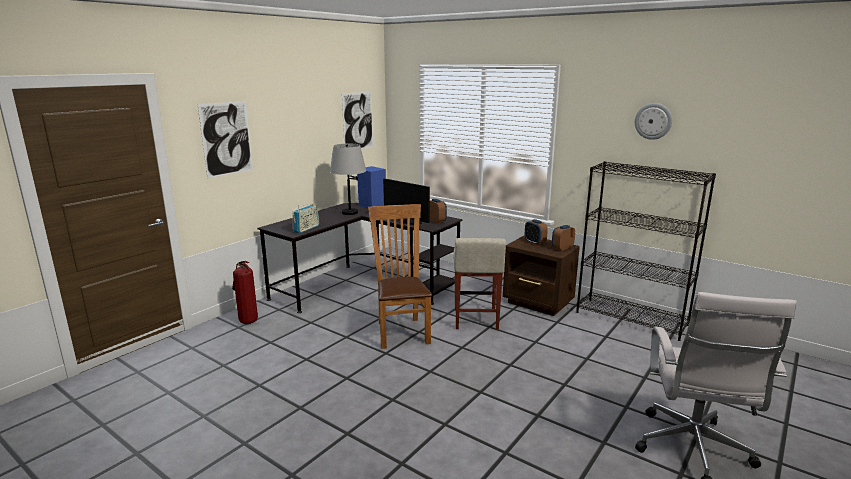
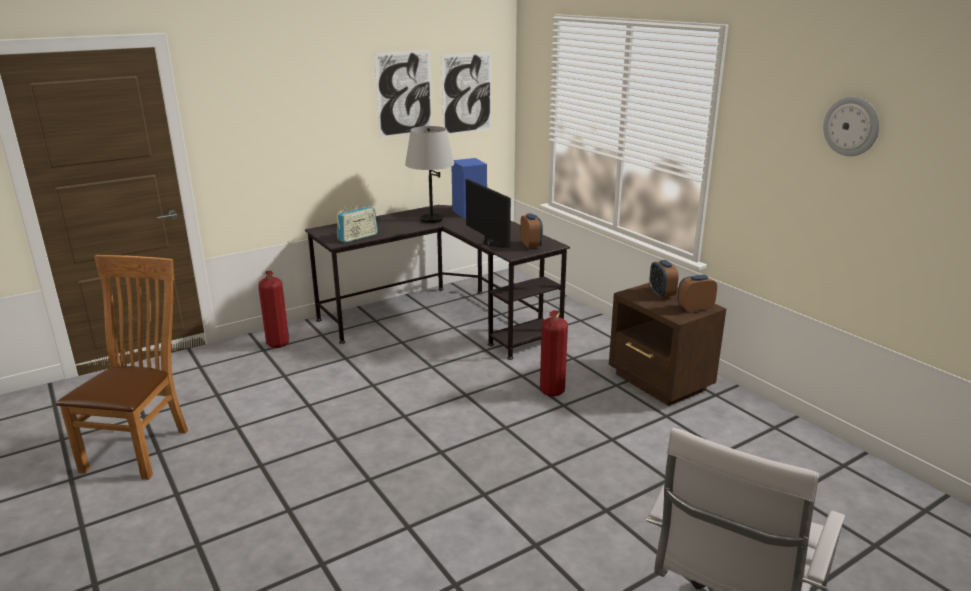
camera: 20 degrees right, 5 degrees up
(226, 139) = (264, 115): picture -> picture (404, 93)
(401, 331) = (444, 389): brown chair -> brown chair (142, 447)
(475, 319) = (552, 391): beige stool -> fire extinguisher
(632, 318) = (788, 432): black bookcase -> none

